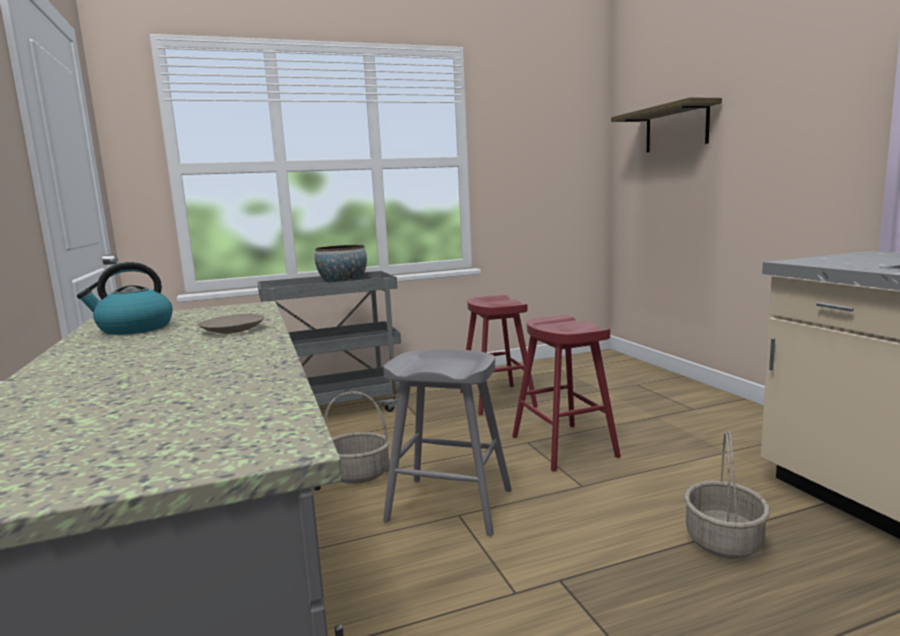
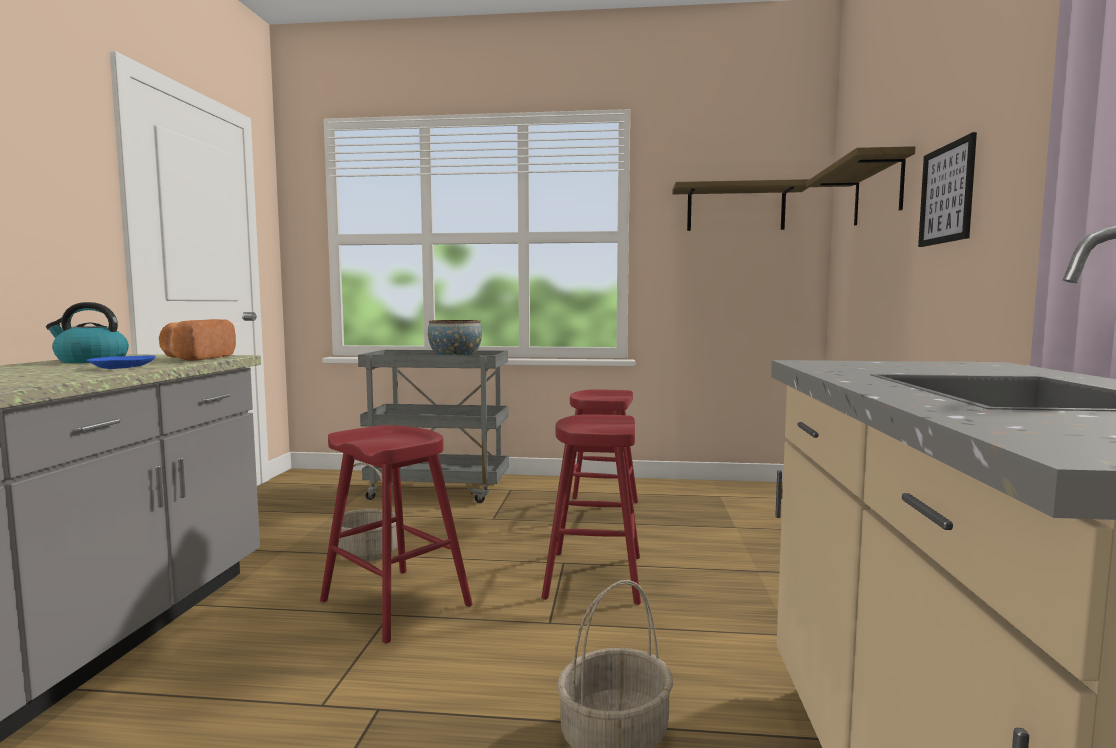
camera: 25 degrees right, 5 degrees down
(233, 330) = (122, 367): beige plate -> blue plate
(239, 311) = (196, 358): none -> bread
(449, 505) = (395, 603): grey stool -> red stool
(547, 137) = (735, 209): none -> shelf
(761, 135) = (947, 194): none -> picture

